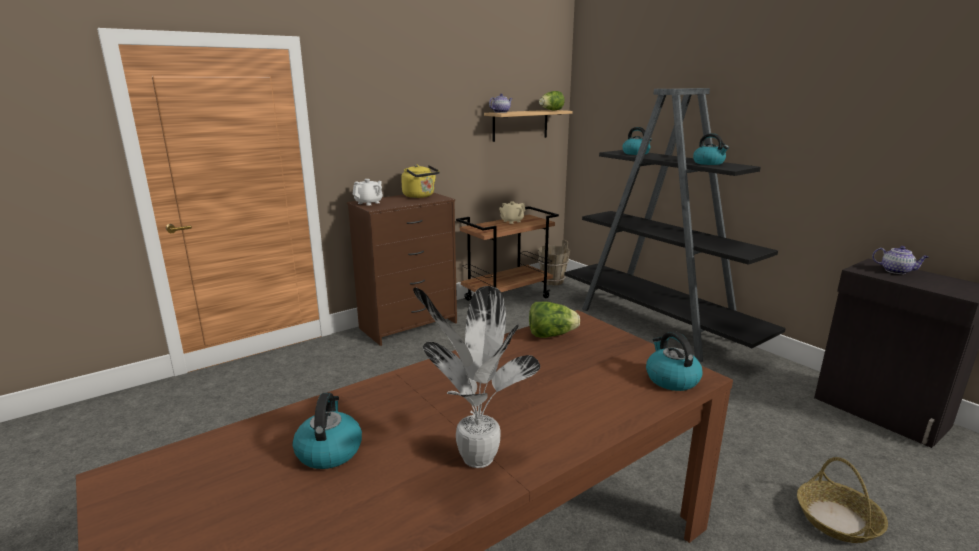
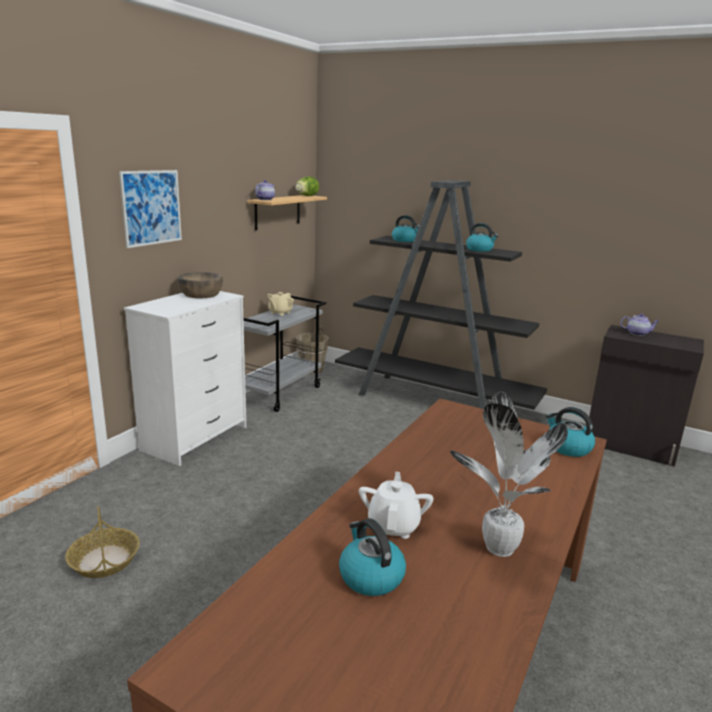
camera: 25 degrees left, 0 degrees up
(369, 203) = (153, 307): white teapot -> white teapot (393, 526)
(378, 116) = (151, 207): none -> picture
(408, 325) = (195, 438): brown dresser -> white dresser
(420, 196) = (201, 294): yellow kettle -> brown bowl
(507, 298) = (280, 393): brown cart -> grey cart
(551, 335) = (443, 426): lettuce -> none
(838, 520) = (654, 535): basket -> basket (105, 560)

